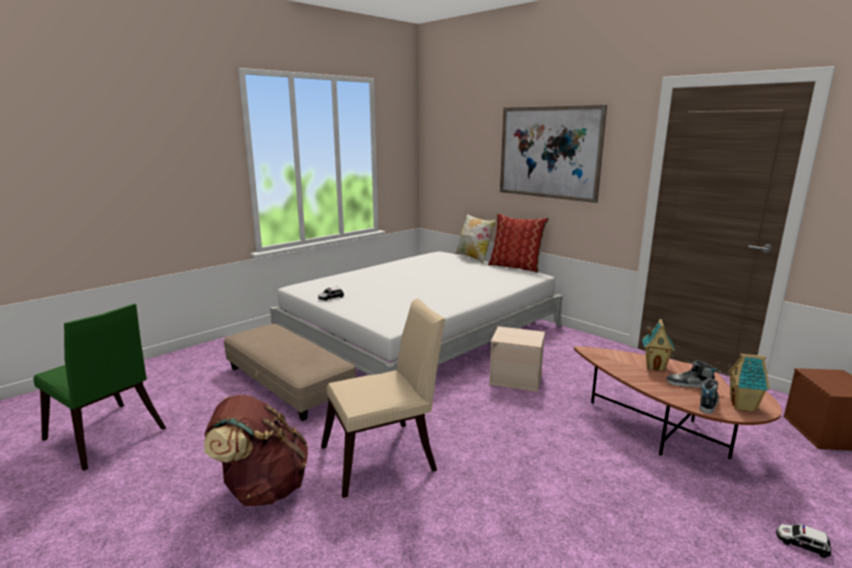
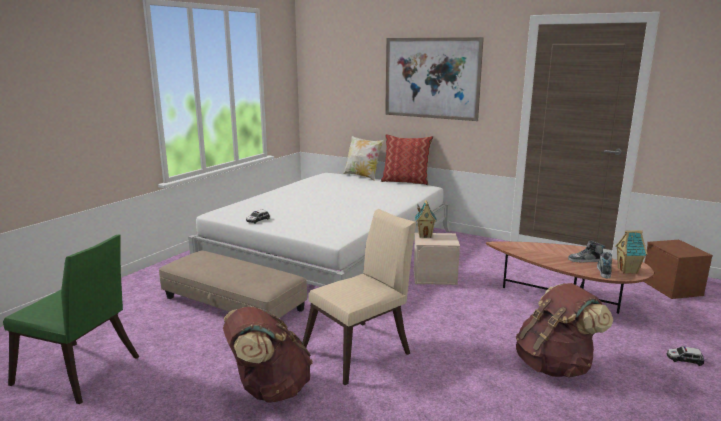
camera: 15 degrees left, 0 degrees up
(608, 519) = (555, 366): none -> brown backpack
(655, 366) = (554, 250): toy house -> toy house (425, 235)

